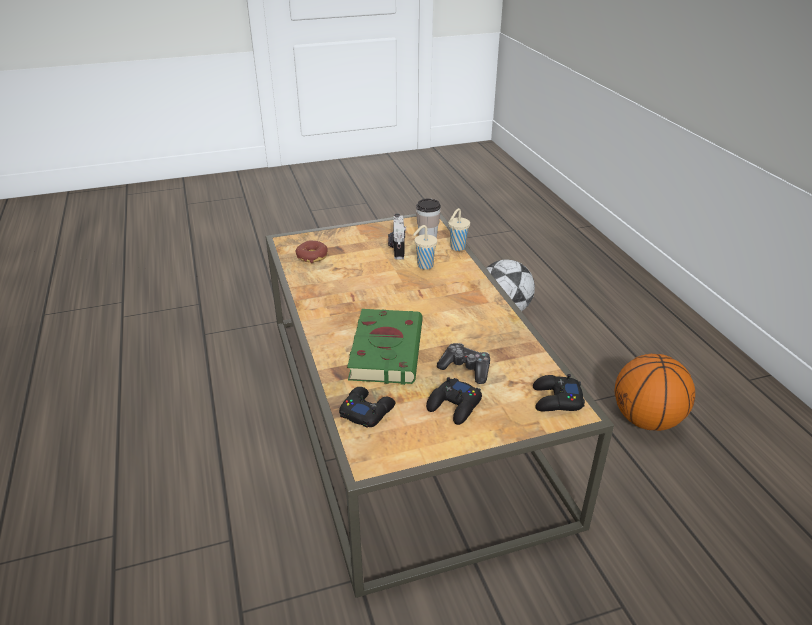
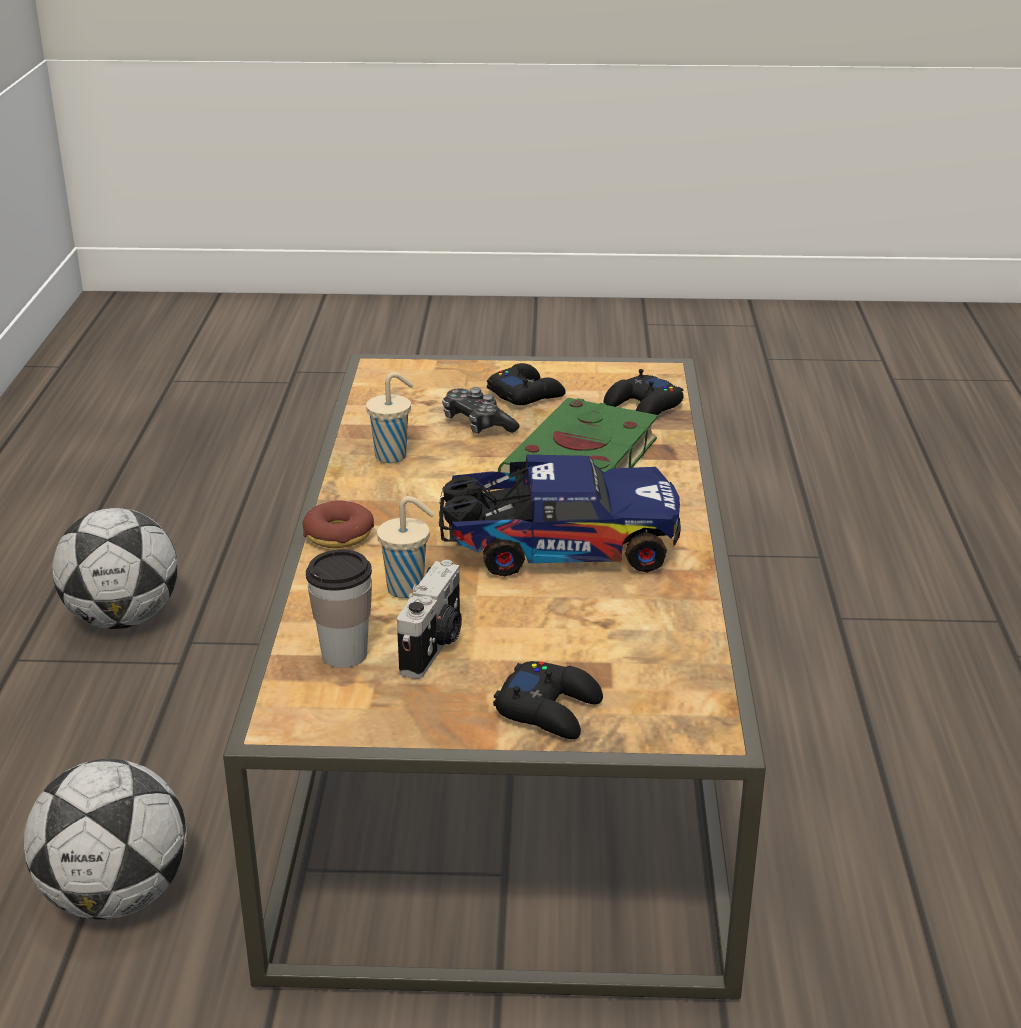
camera: 160 degrees left, 5 degrees down
(312, 256) = (650, 666): donut -> donut (338, 535)
(372, 295) = (555, 549): none -> toy truck
(457, 248) = (297, 617): beige cup -> beige cup (393, 456)
(556, 400) = (391, 378): black game controller -> black game controller (549, 709)
(646, 420) = (123, 618): basketball -> football

